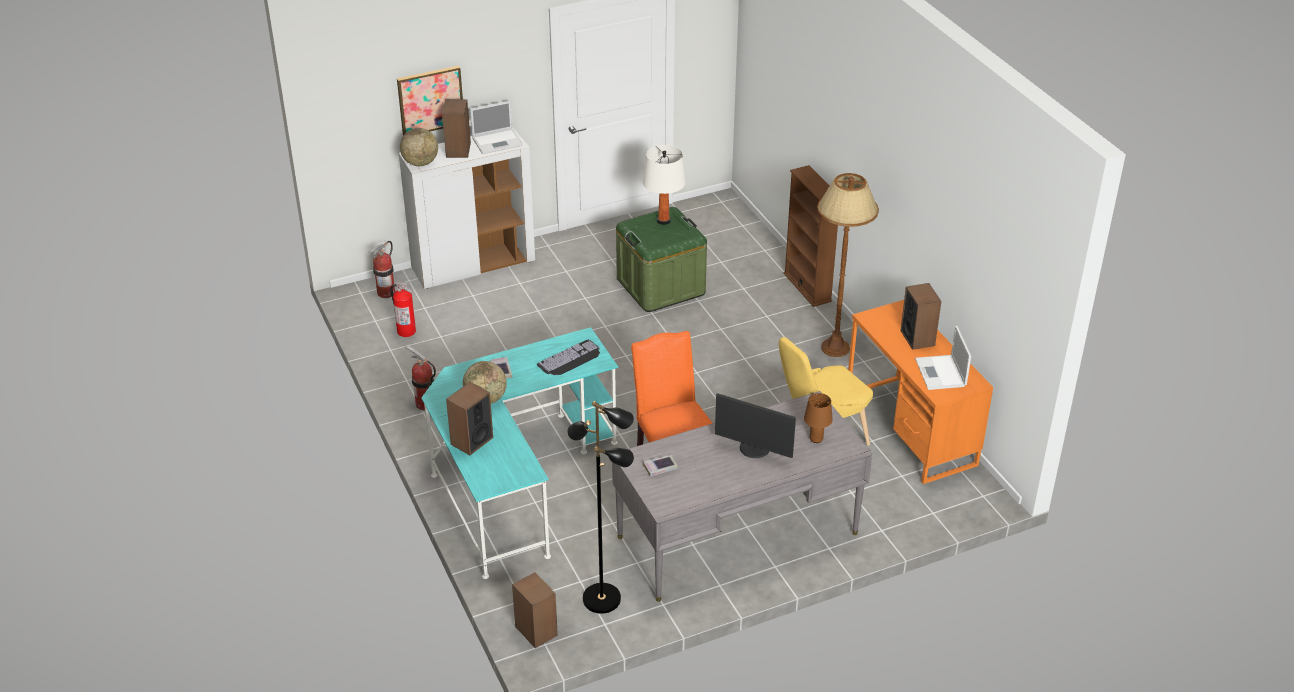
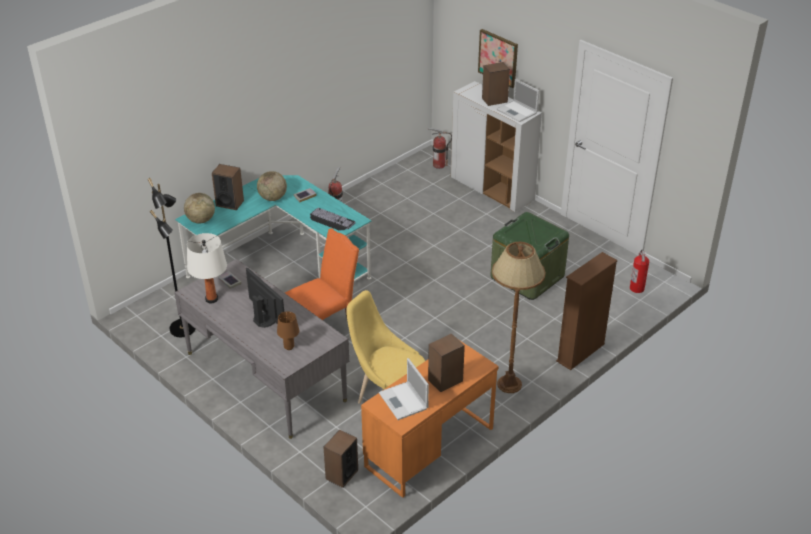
camera: 70 degrees right, 0 degrees up
(406, 331) = (404, 183): fire extinguisher -> fire extinguisher (637, 288)
(420, 163) = (467, 91): globe -> globe (201, 220)
(536, 631) = (146, 309): speaker -> speaker (341, 474)
(664, 220) = (543, 231): white table lamp -> white table lamp (211, 299)
(754, 449) = (265, 319): monitor -> monitor turned 135 degrees clockwise
(941, 373) = (404, 401): laptop -> laptop turned 90 degrees counterclockwise

